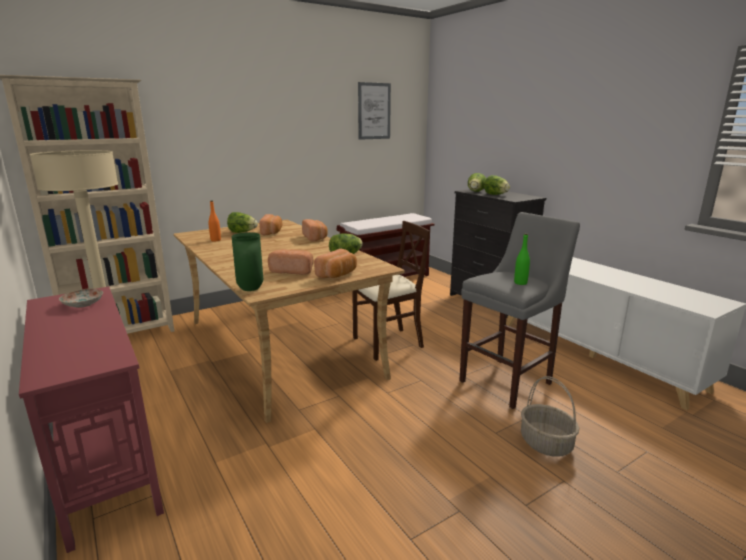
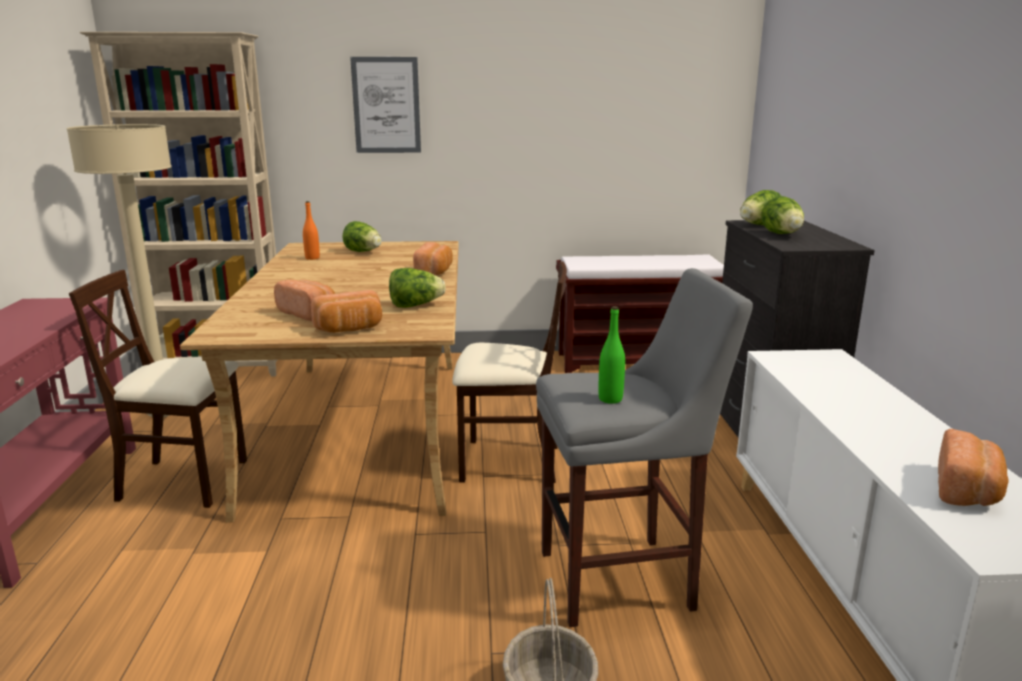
camera: 30 degrees right, 0 degrees up
(83, 304) = (51, 313): plate -> none
(201, 409) = (185, 481): none -> beige chair
(249, 289) = (214, 327): green vase -> none
(272, 232) = (398, 257): bread -> bread (967, 491)
(374, 111) = (641, 73): picture -> picture (386, 105)

